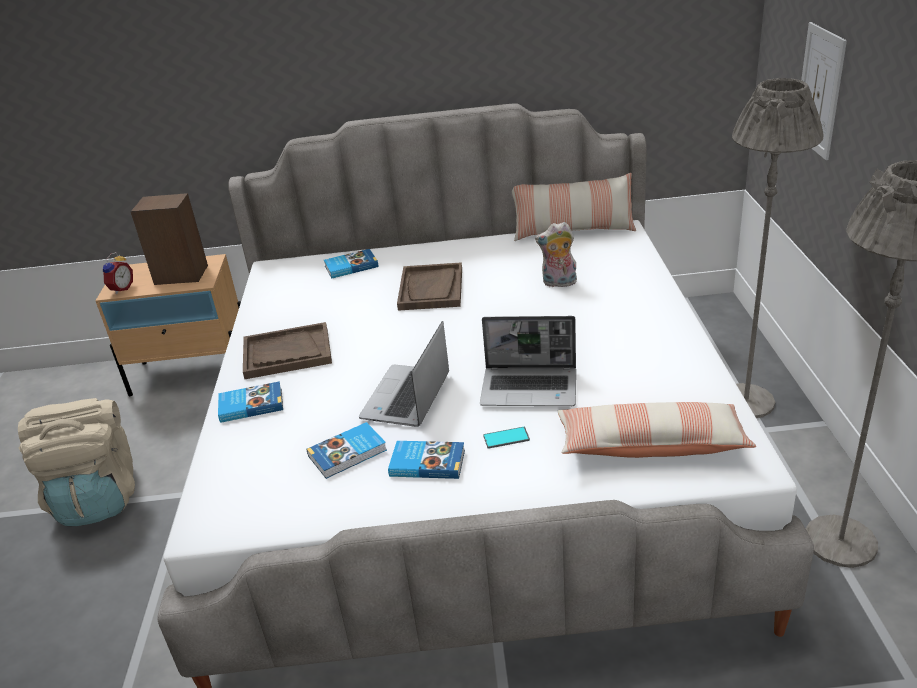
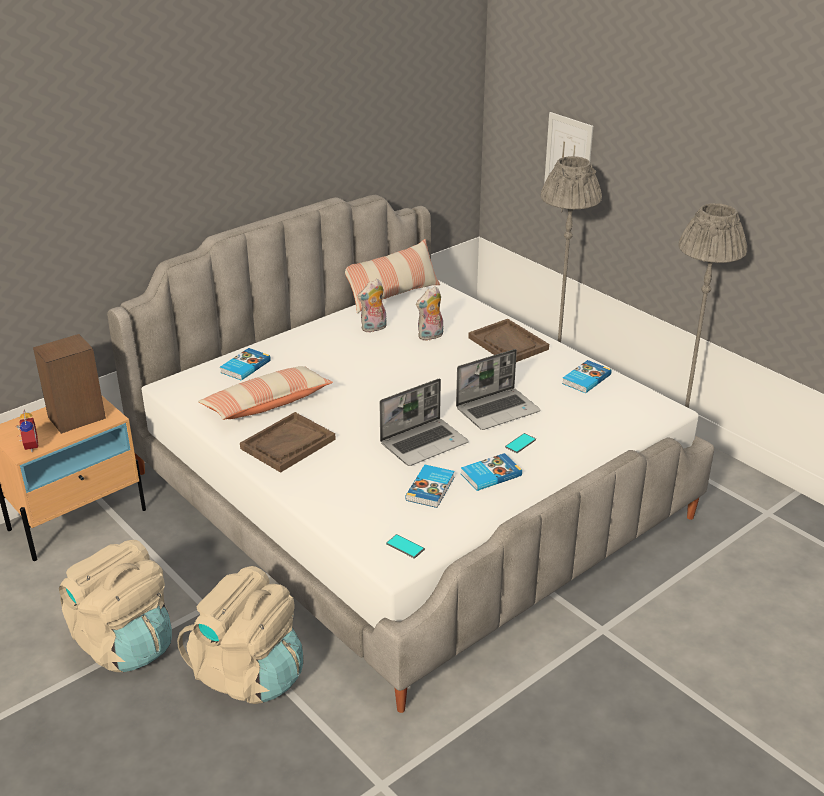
camera: 40 degrees left, 0 degrees up
(141, 579) = (249, 674): none -> beige backpack
(240, 510) = (405, 546): none -> phone
(251, 405) = (313, 486): book -> book (585, 379)
(407, 398) = (424, 443): laptop -> laptop turned 105 degrees counterclockwise
(431, 289) = (339, 366): brown tray -> brown tray (508, 343)
(511, 260) = (374, 328): none -> plush toy
(650, 445) = (606, 418): pillow -> pillow (267, 404)

